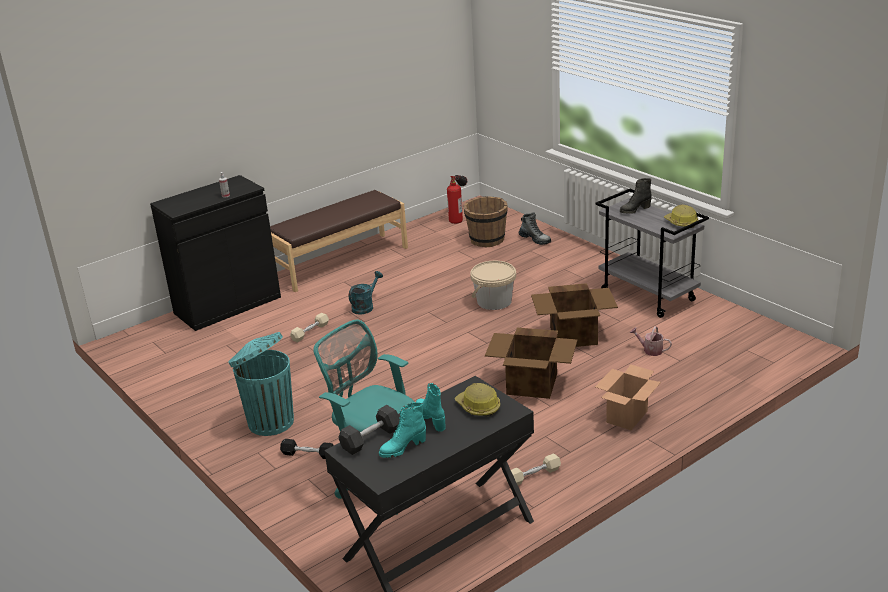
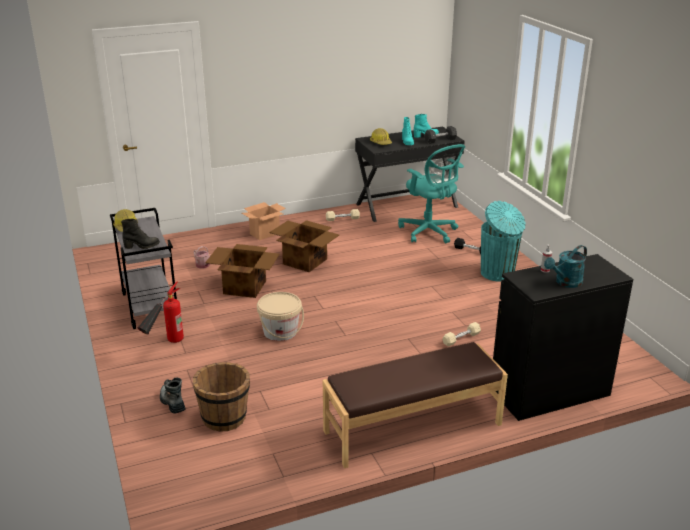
camera: 165 degrees left, 0 degrees up
(365, 306) = (402, 355): turquoise watering can -> turquoise watering can (565, 283)
(458, 215) = (222, 480): fire extinguisher -> fire extinguisher (165, 346)

